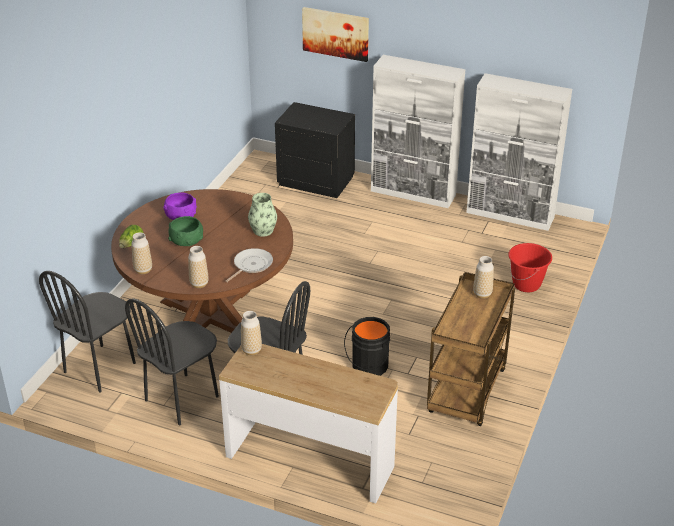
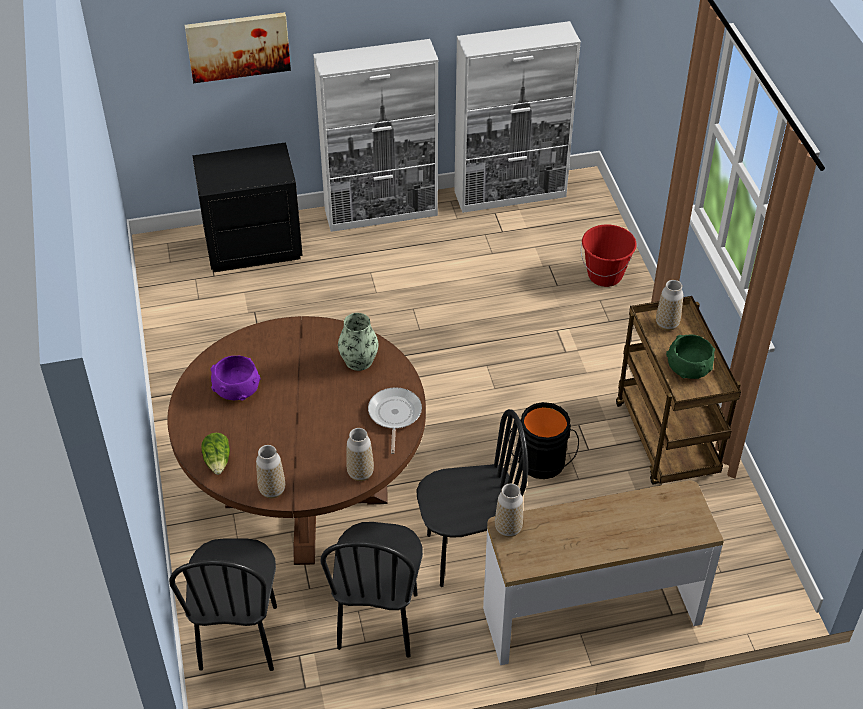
camera: 35 degrees left, 10 degrees up
(186, 239) = (280, 419): green bowl -> green bowl (688, 366)

